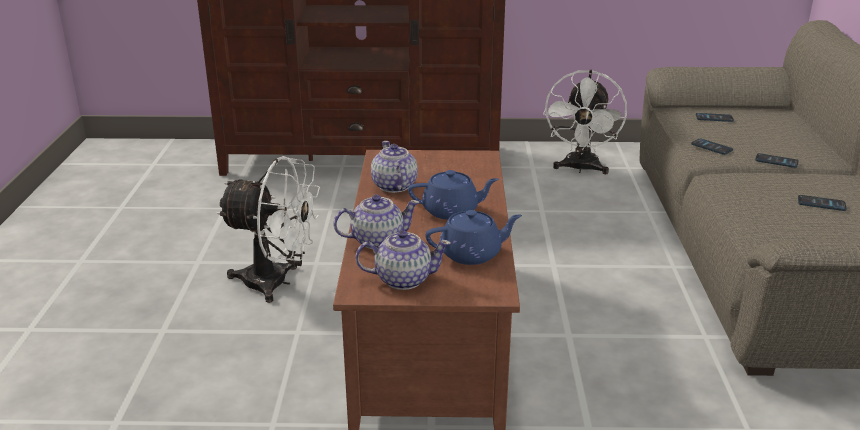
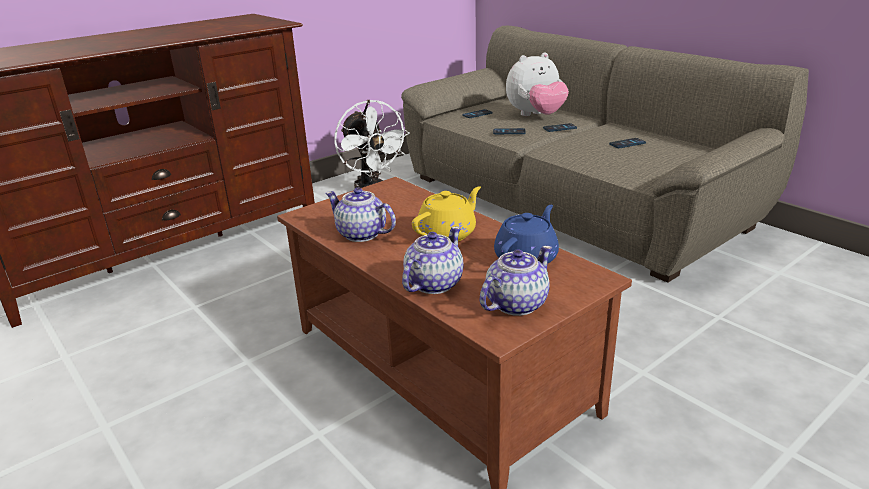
camera: 40 degrees left, 0 degrees up
(277, 283) = (231, 400): white fan -> none
(452, 211) = (448, 233): blue teapot -> yellow teapot
(777, 139) = (536, 116): none -> plush toy

